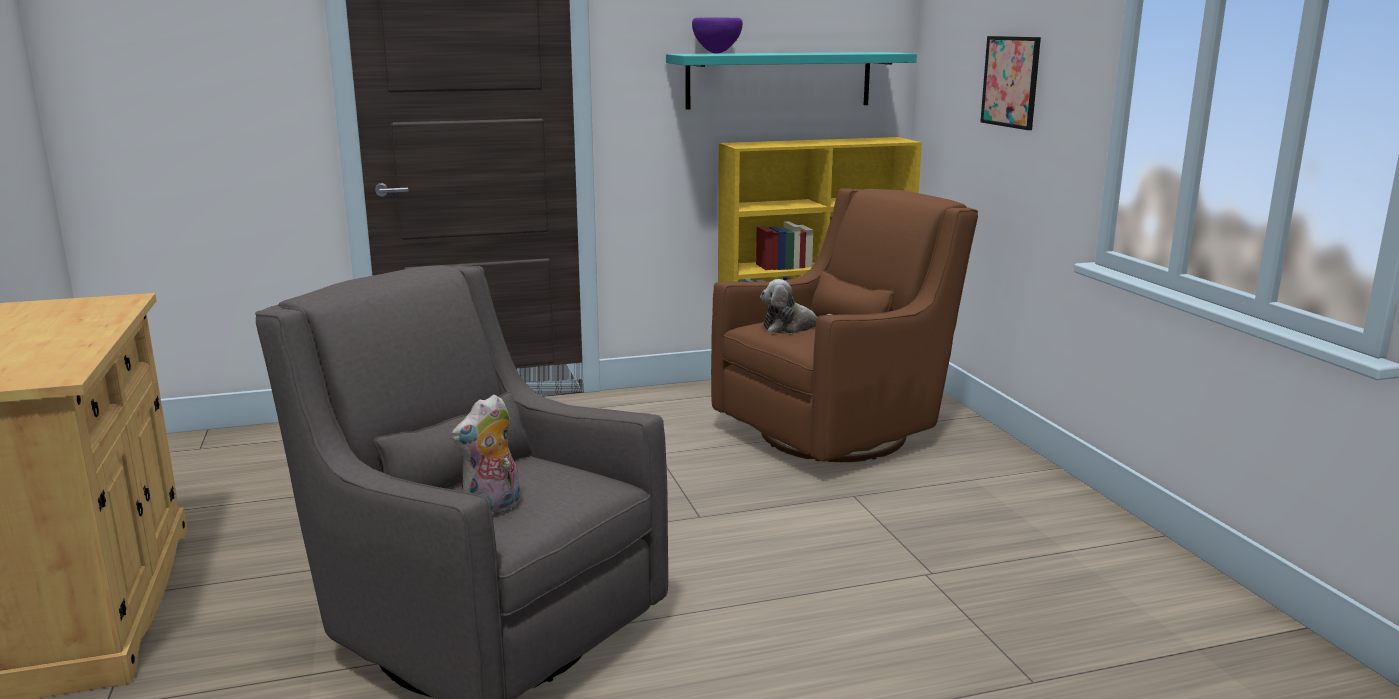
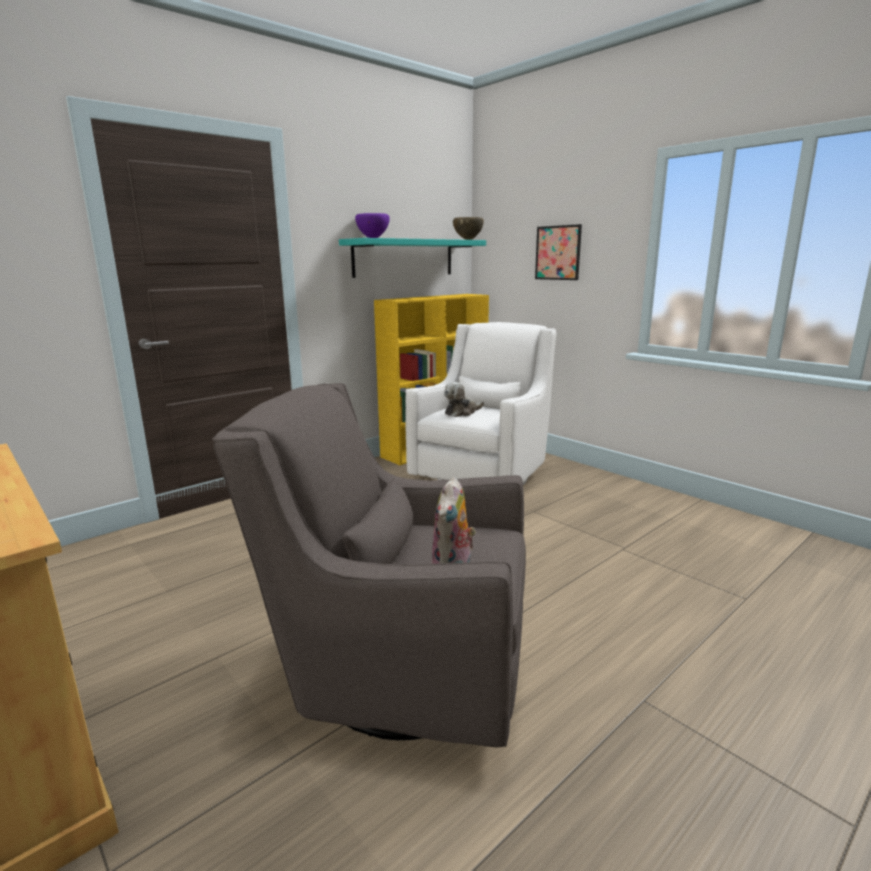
camera: 25 degrees left, 0 degrees up
(838, 432) = (483, 475): brown armchair -> white armchair
(887, 52) = (468, 239): none -> brown bowl

